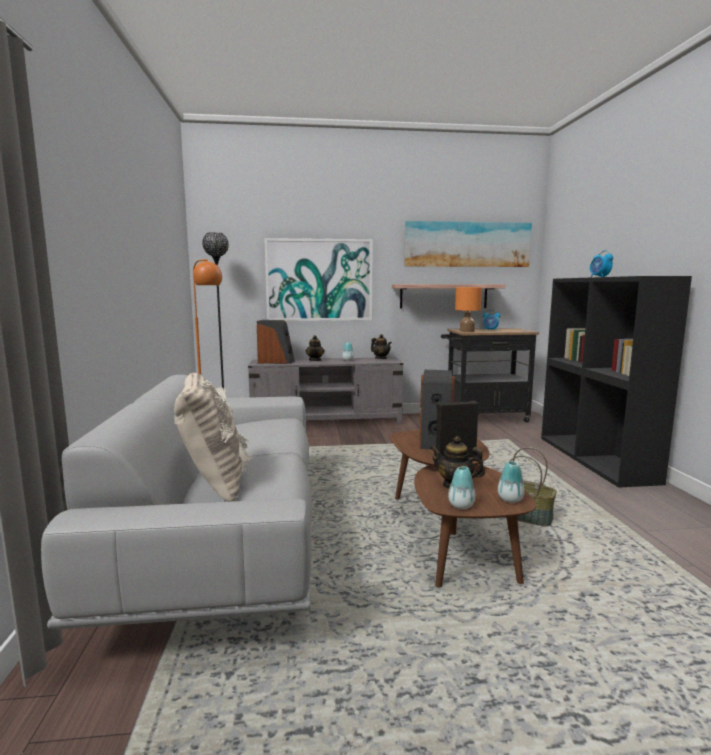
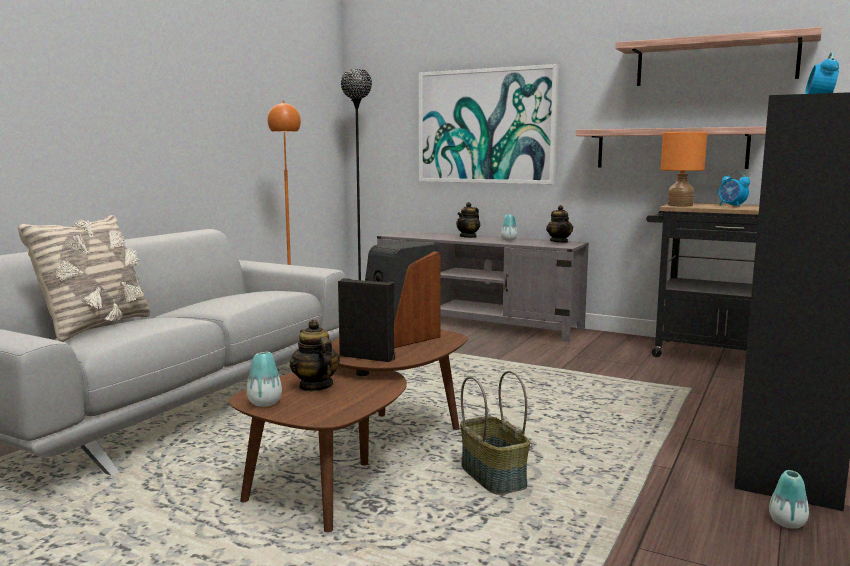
camera: 35 degrees right, 0 degrees up
(276, 362) = (417, 235): speaker -> none
(467, 244) = (715, 61): picture -> shelf
(510, 499) = (329, 412): vase -> vase (787, 523)

